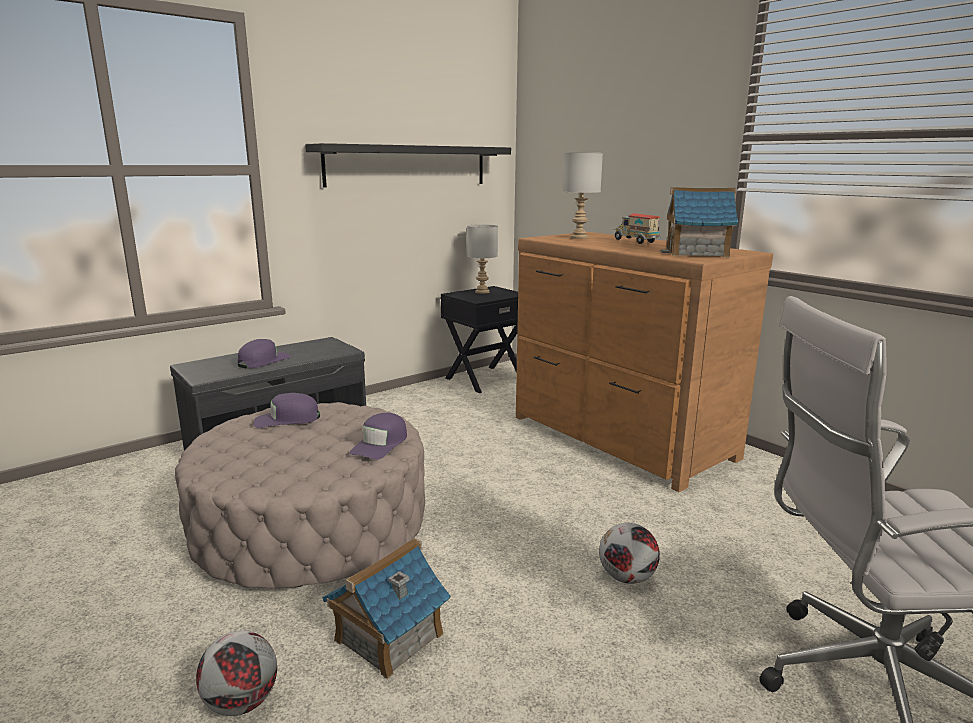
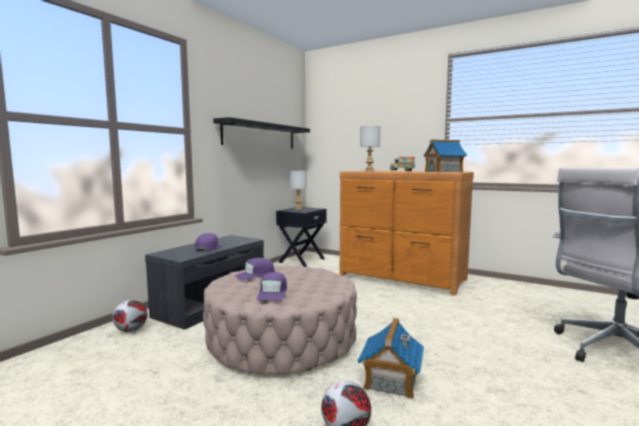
camera: 20 degrees left, 10 degrees down
(380, 444) = (329, 278): purple cap -> purple cap (272, 293)
(627, 578) = (474, 332): football -> football (131, 330)

